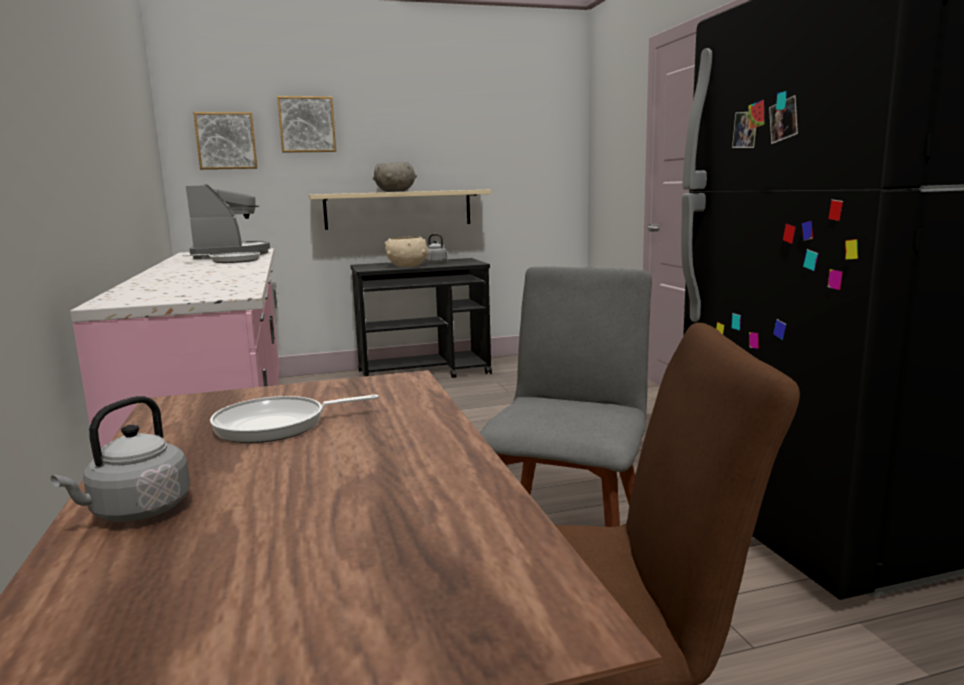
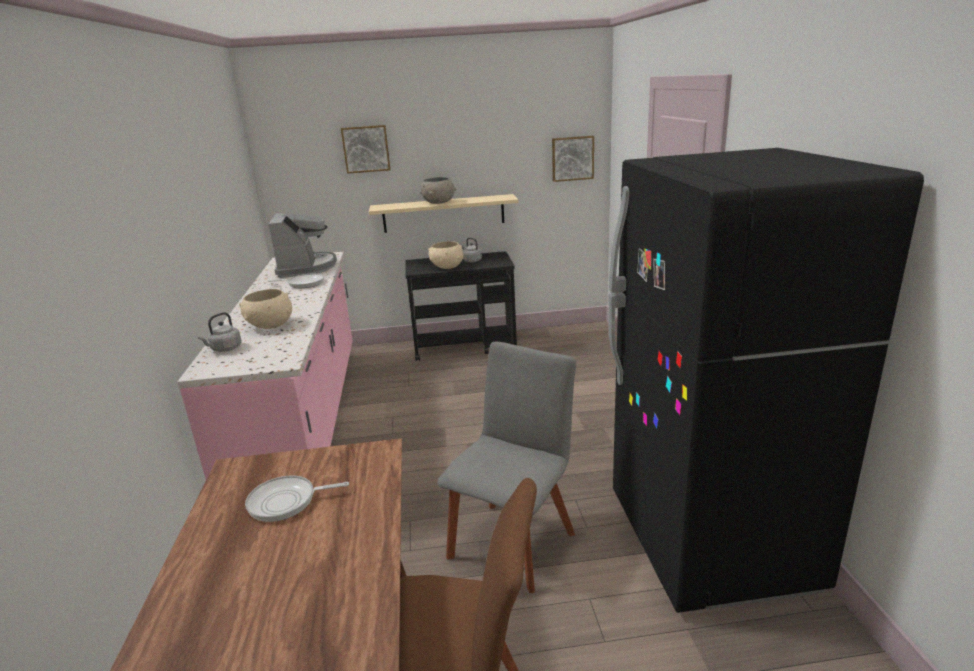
camera: 10 degrees right, 10 degrees up
(136, 512) = (192, 584): grey kettle -> grey kettle (225, 349)
(199, 279) = (270, 325): none -> beige bowl
(226, 141) = (303, 166): picture -> picture (572, 158)

